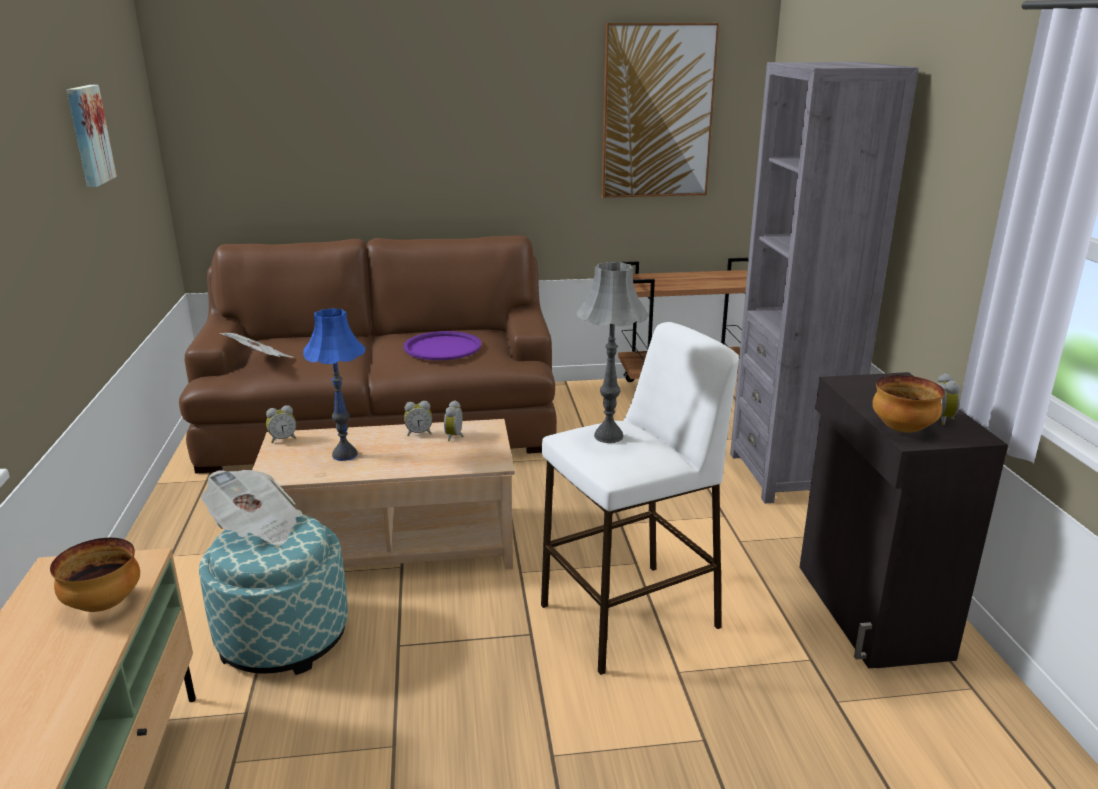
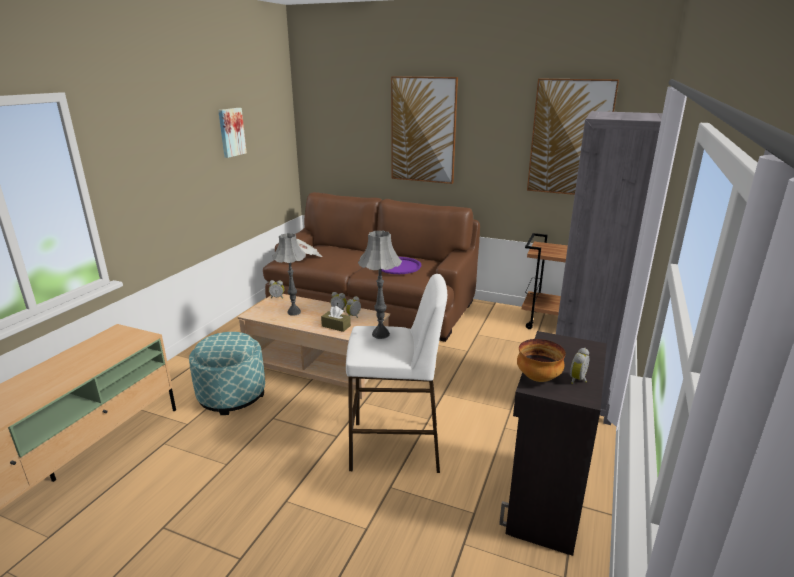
camera: 30 degrees right, 0 degrees up
(103, 605) = (113, 350): bowl -> none
(256, 527) = (224, 337): newspaper -> none
(345, 455) = (294, 312): blue table lamp -> grey table lamp
(423, 114) = (423, 130): none -> picture
(444, 457) = (336, 326): none -> brown tissue box

